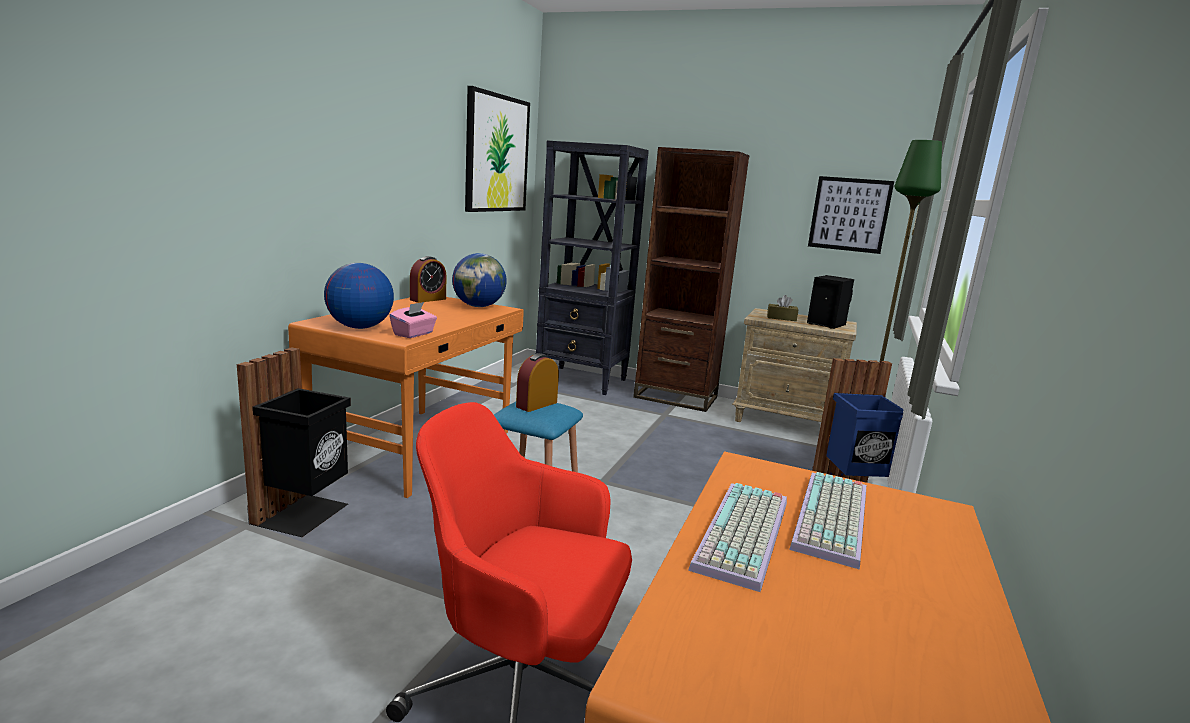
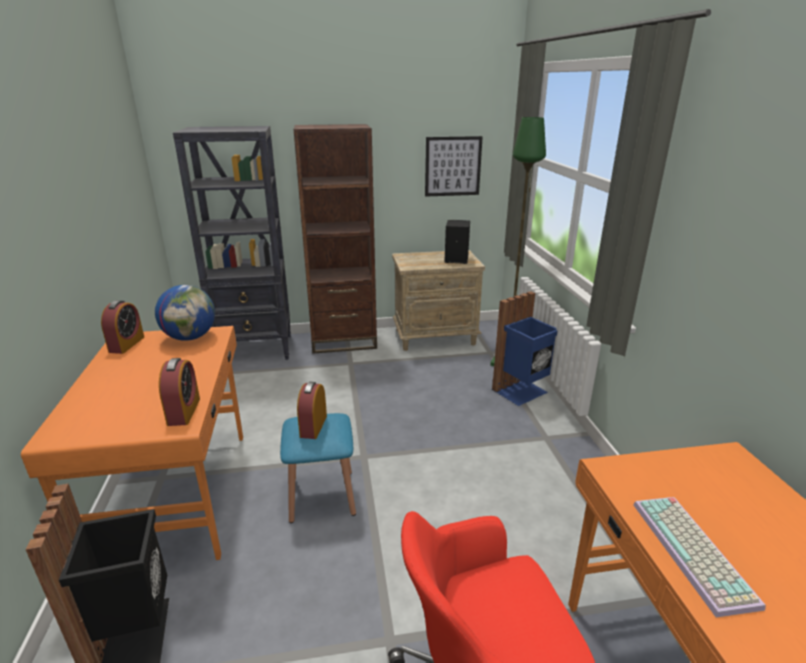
camera: 30 degrees left, 10 degrees up
(359, 327) = (114, 424): globe -> none
(414, 334) = (184, 411): pink tissue box -> alarm clock
(497, 154) = (118, 154): picture -> none
(781, 318) = (423, 261): brown tissue box -> none
(834, 519) = (708, 502): keyboard -> none

